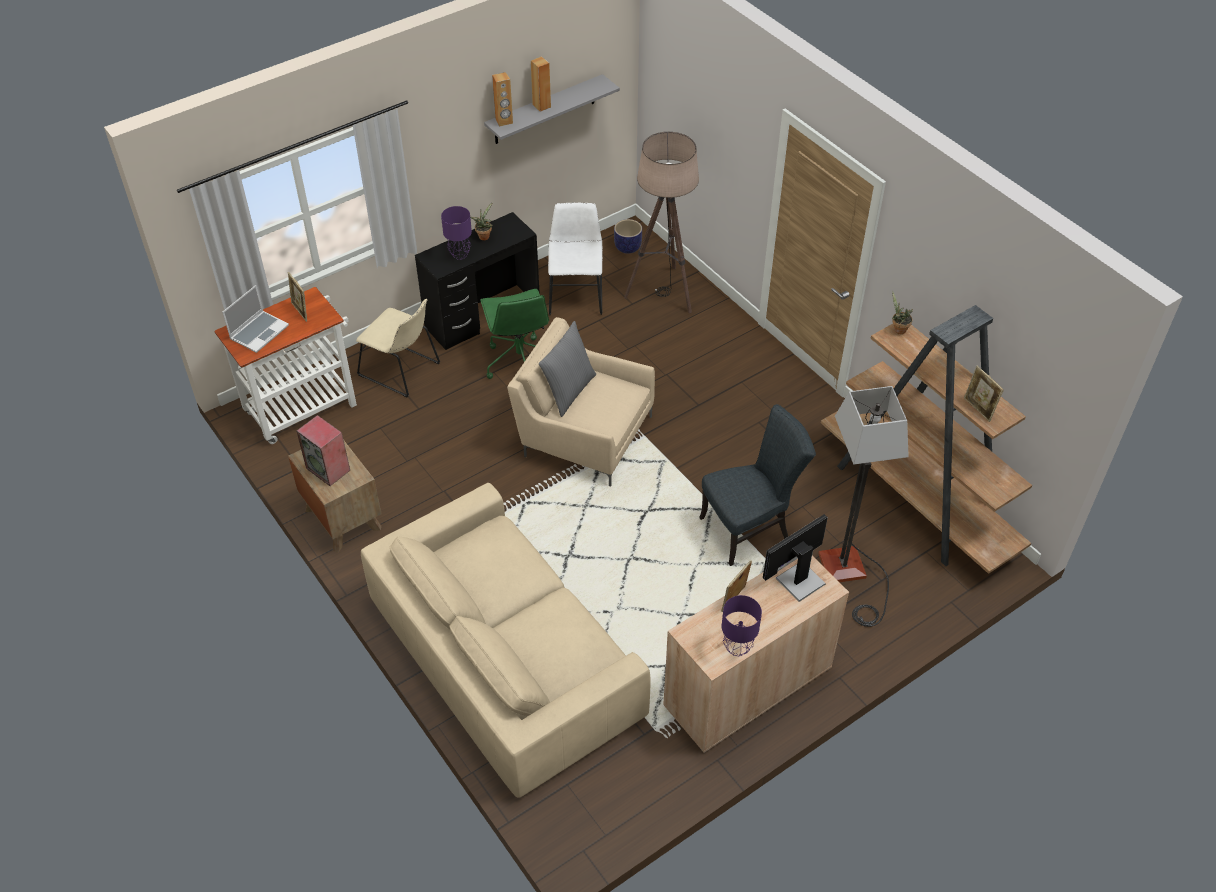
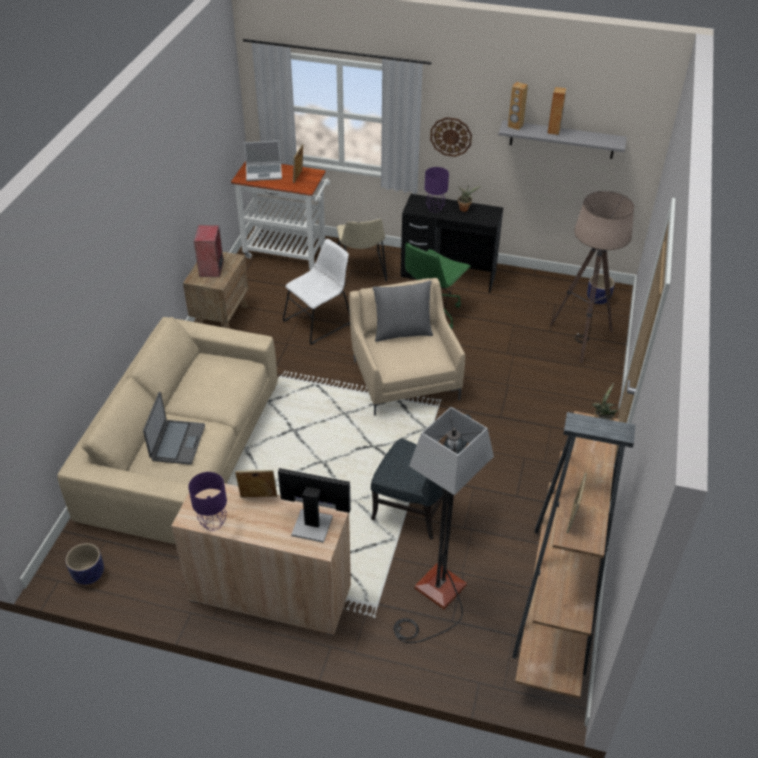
camera: 50 degrees right, 5 degrees down
(434, 169) = (451, 136): none -> wall clock
(554, 637) = (177, 443): none -> laptop
(575, 292) = (523, 300): white chair -> white chair (320, 321)
(598, 819) = (89, 574): none -> planter

